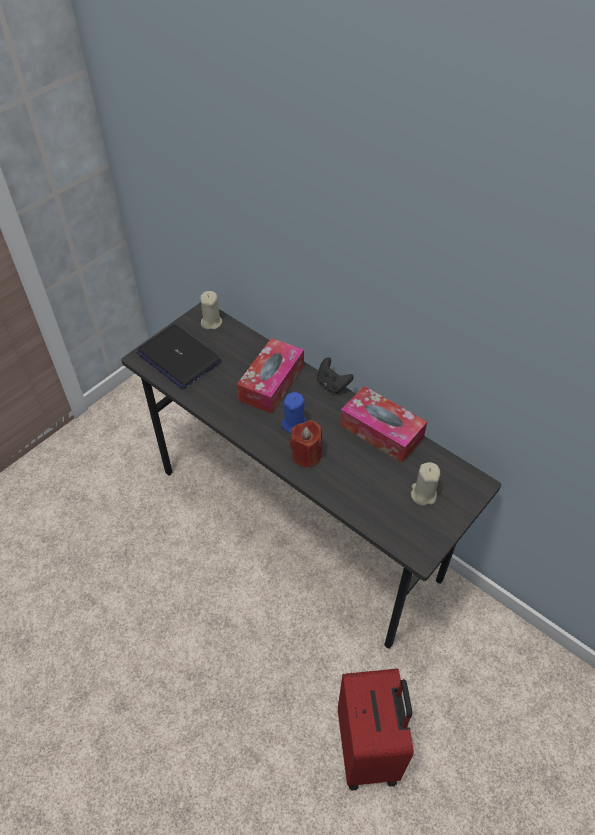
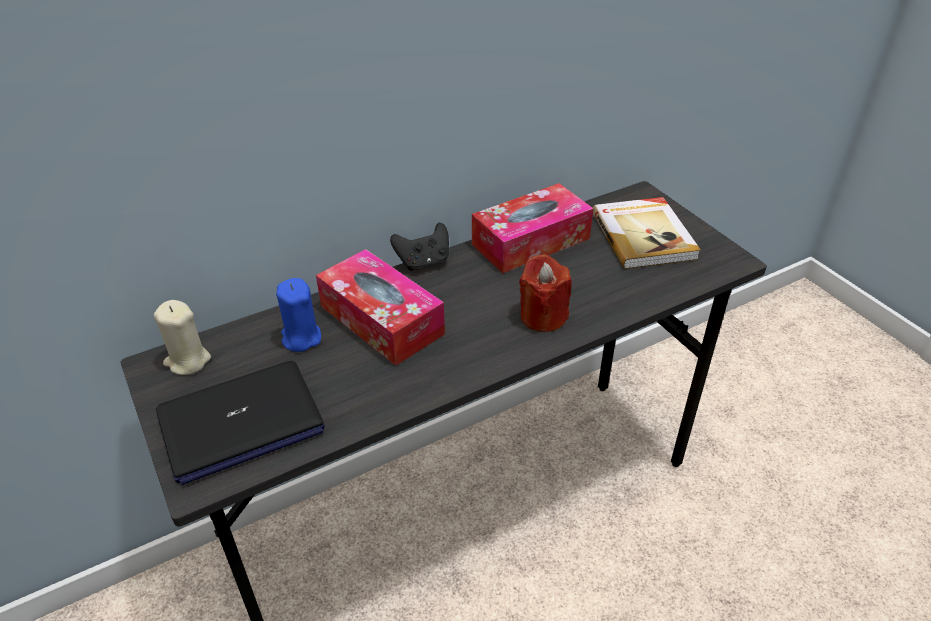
camera: 70 degrees left, 10 degrees down
(294, 423) = (477, 315): blue candle -> blue candle (301, 338)
(369, 748) = (806, 526): red suitcase -> none
(423, 494) = (644, 235): beige candle -> book

